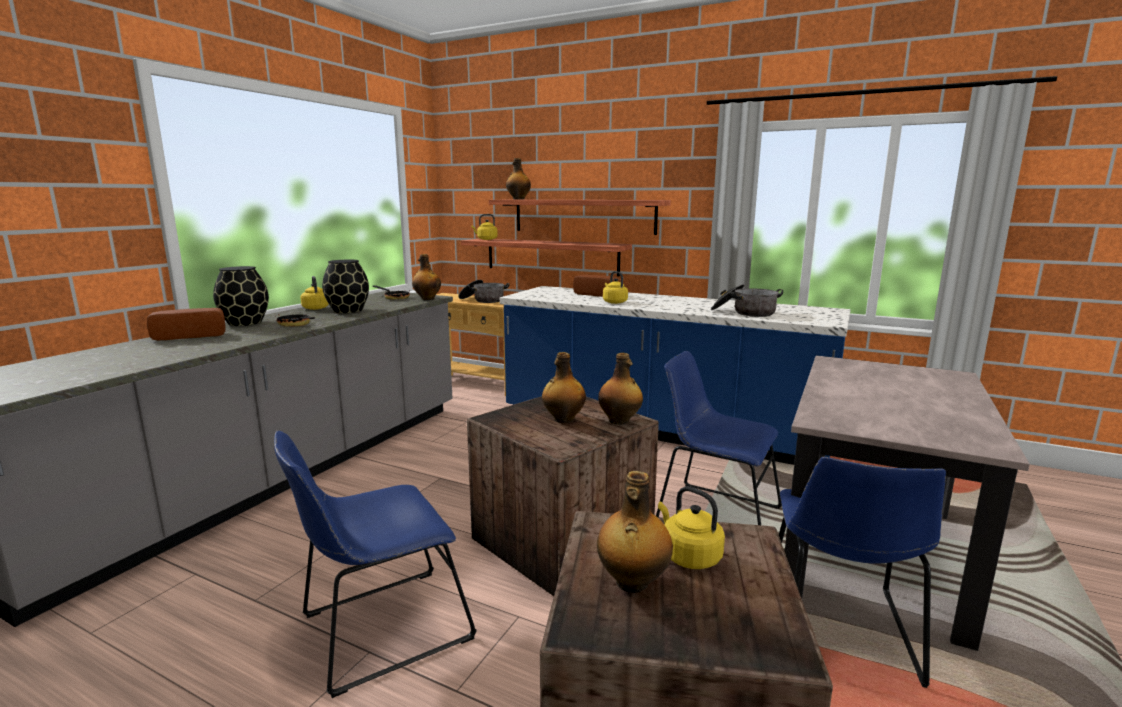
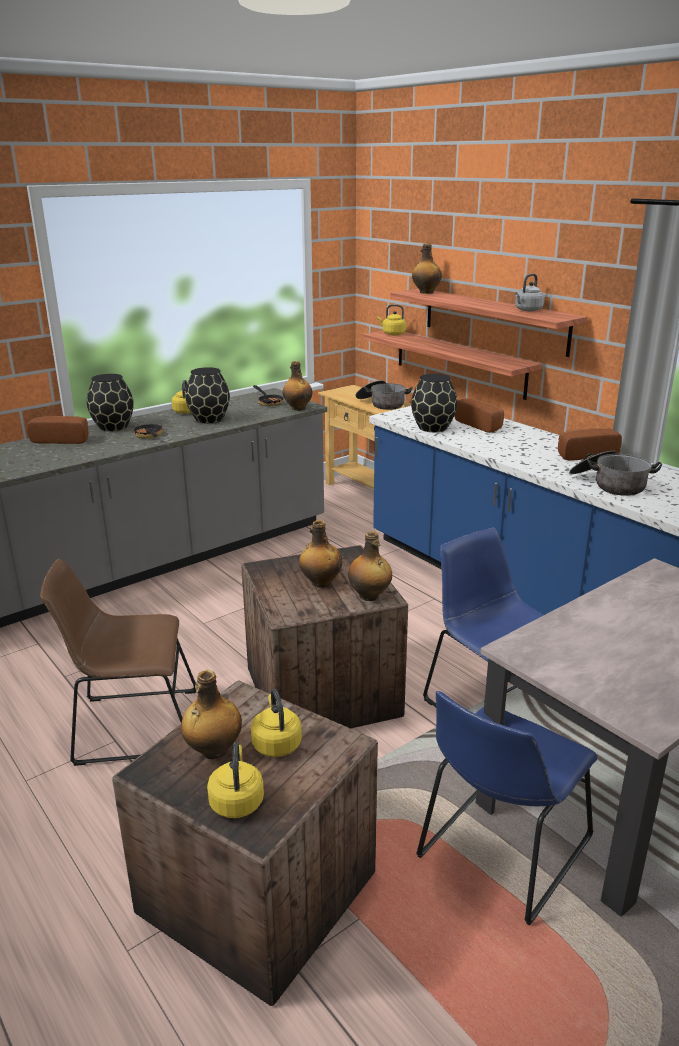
camera: 25 degrees right, 10 degrees up
(379, 630) = (131, 726): blue chair -> brown chair
(563, 299) = (432, 428): none -> black vase
(614, 302) = (481, 442): yellow kettle -> yellow kettle (237, 801)
(621, 199) = (527, 310): none -> grey kettle
(699, 301) = (584, 454): none -> bread

